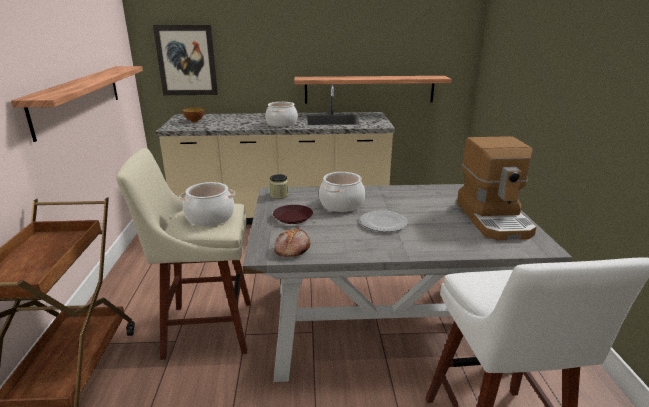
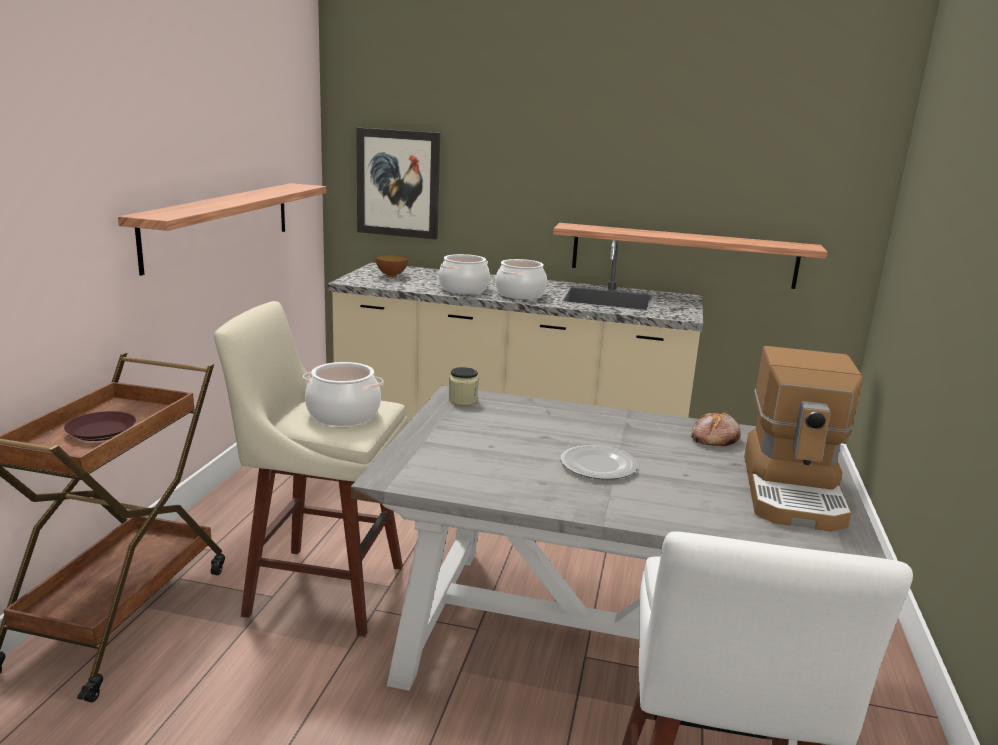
camera: 15 degrees right, 5 degrees down
(291, 249) = (433, 477): bread -> bread (713, 439)
(293, 217) = (463, 434): brown plate -> brown plate (102, 431)
(341, 204) = (550, 428): cooking pot -> cooking pot (463, 289)

